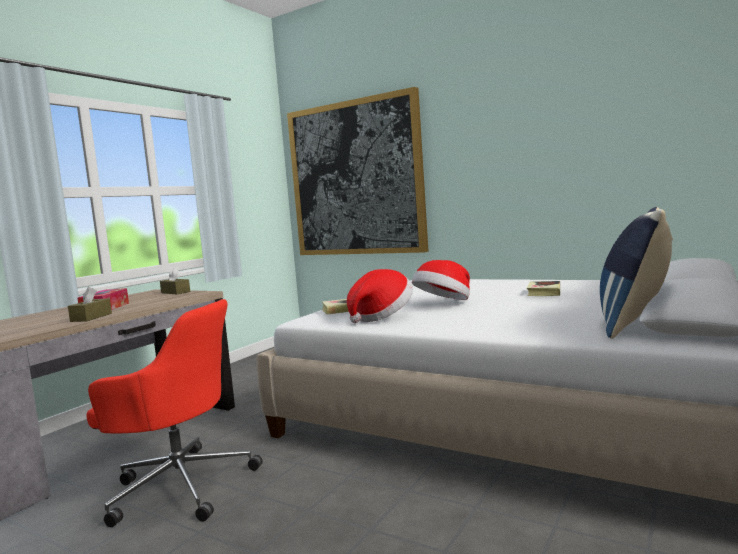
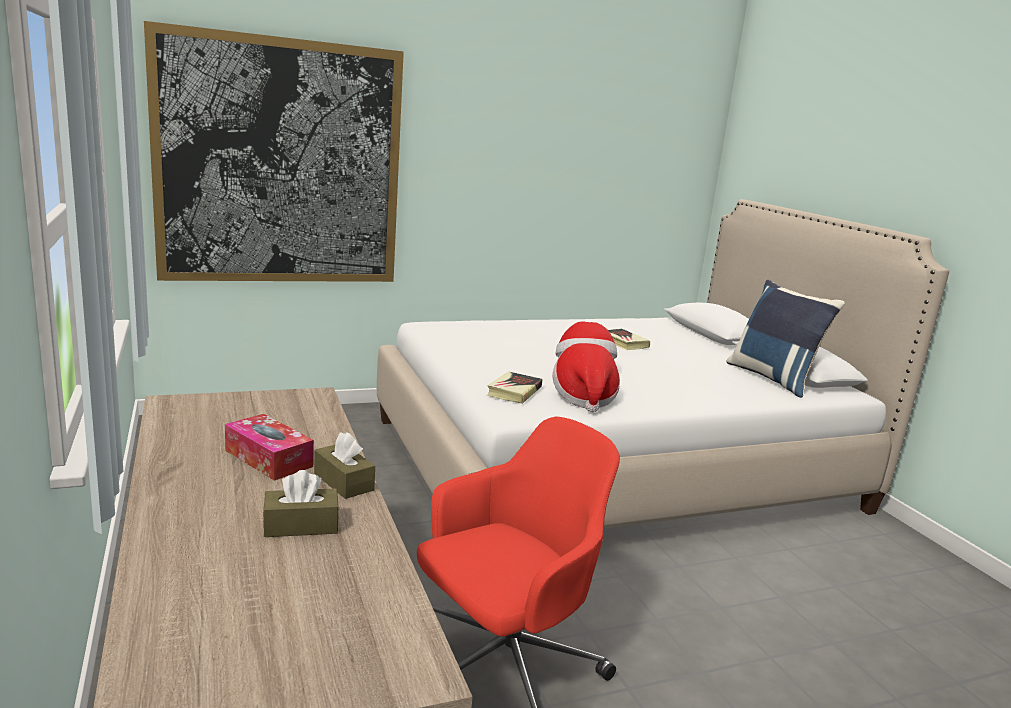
camera: 55 degrees left, 10 degrees up
(175, 292) = (246, 400): brown tissue box -> brown tissue box (301, 525)

